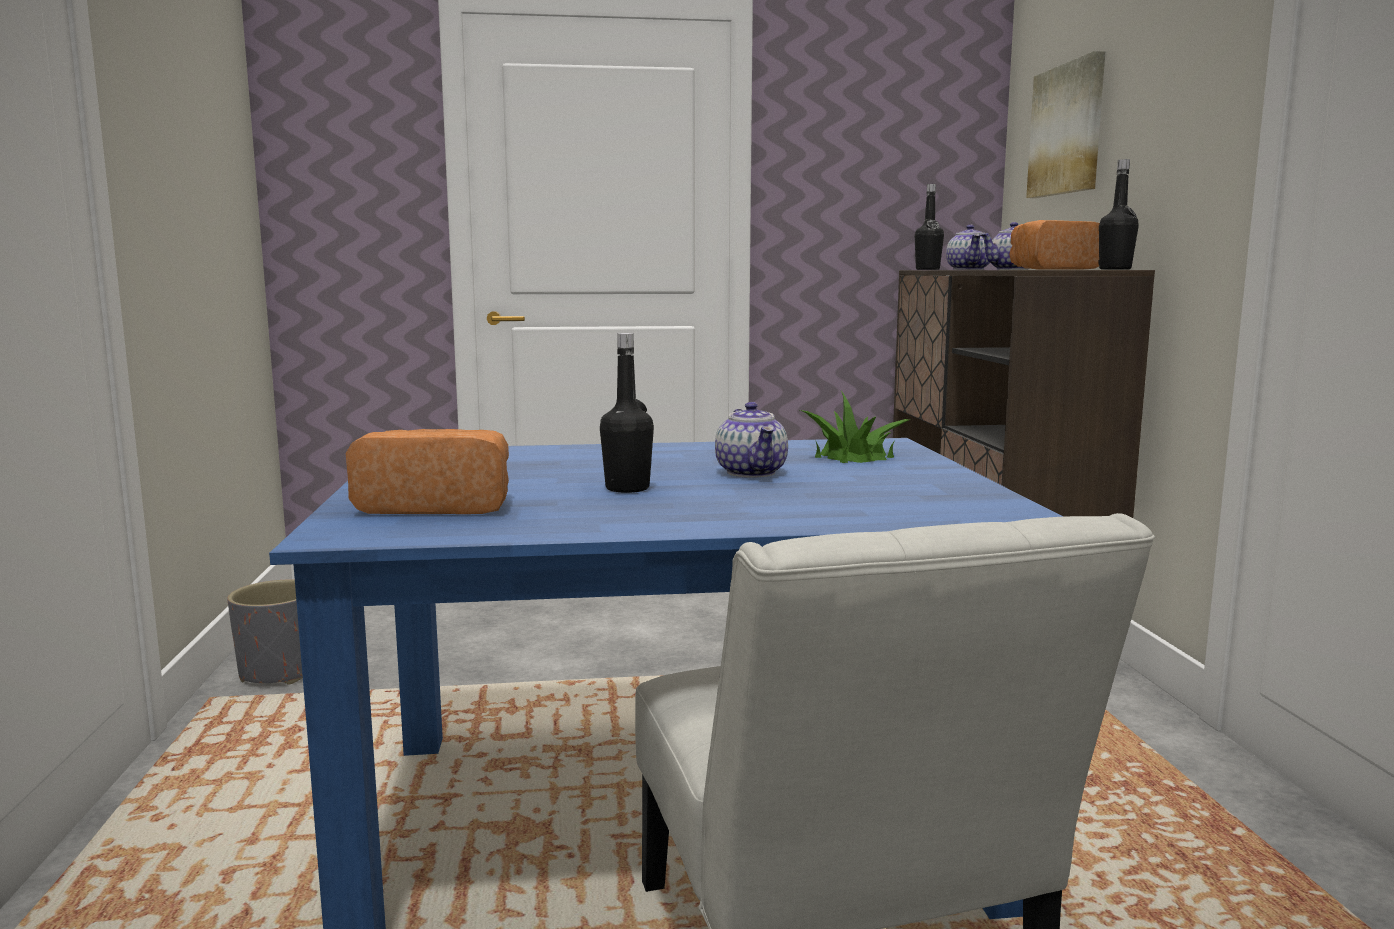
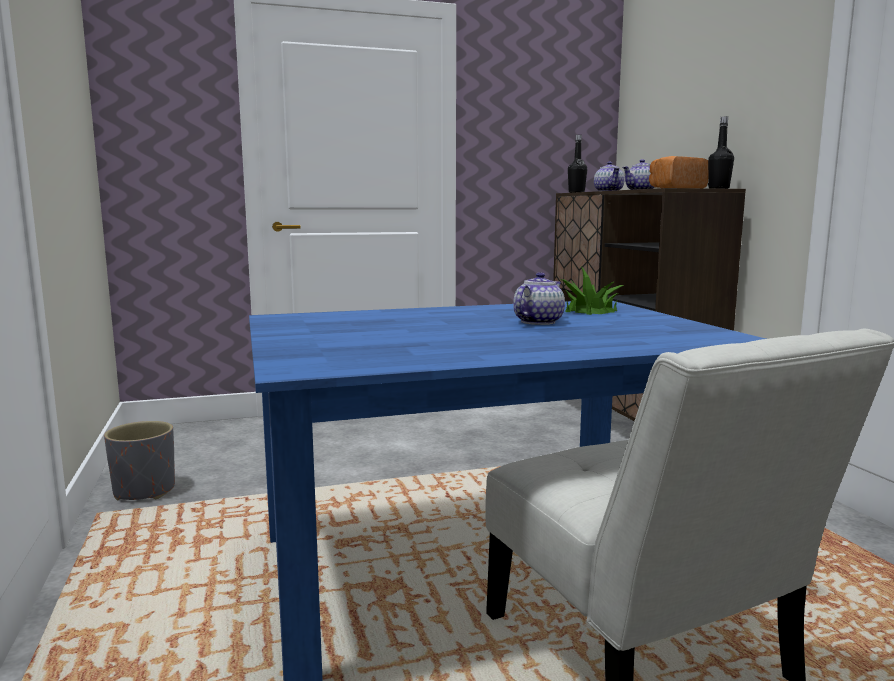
camera: 10 degrees left, 0 degrees up
(437, 506) = (344, 349): bread -> none
(627, 488) = (466, 334): black bottle -> none
(752, 473) = (538, 322): teapot -> teapot turned 120 degrees counterclockwise
(1068, 130) = (671, 99): picture -> none

